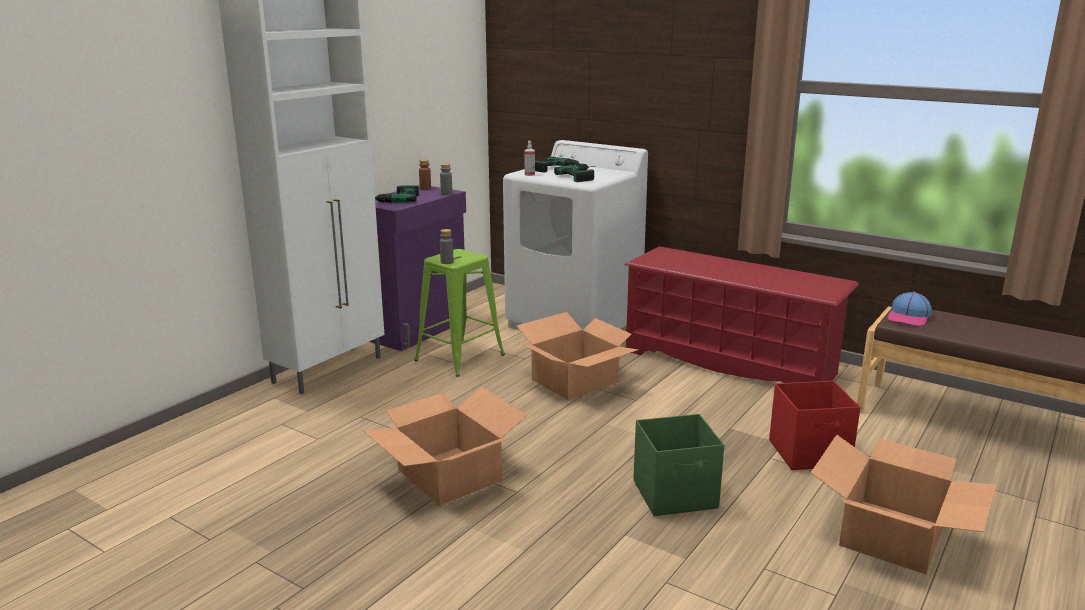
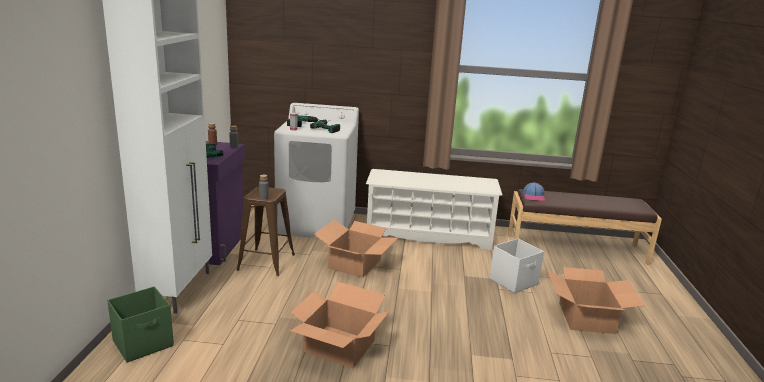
camera: 30 degrees left, 0 degrees up
(460, 357) = (266, 262): green stool -> brown stool
(676, 495) = (474, 323): green storage box -> green storage box (144, 343)
(730, 363) = (429, 235): red shoe rack -> white shoe rack
(810, 453) = (514, 281): red storage box -> white storage box

